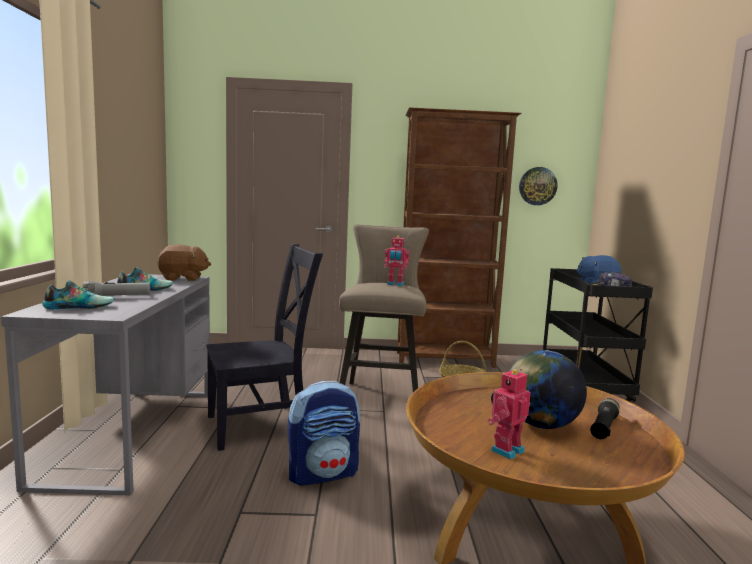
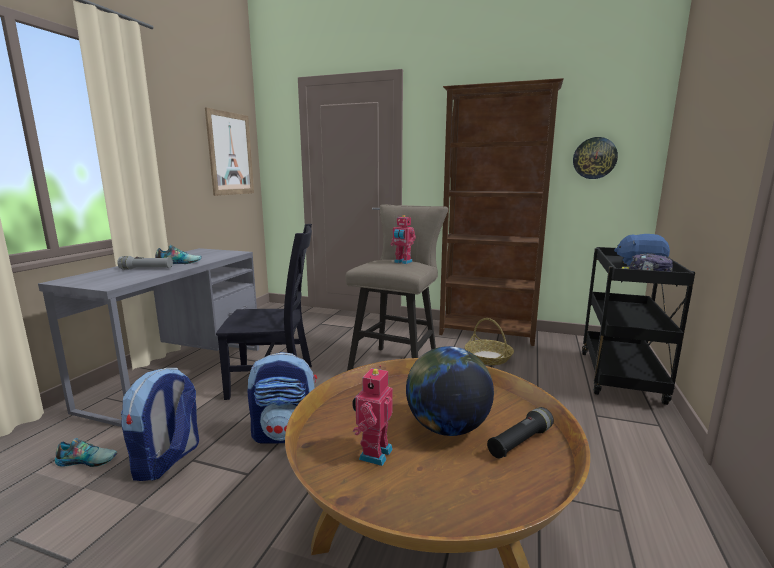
camera: 20 degrees right, 5 degrees up
(79, 306) = (103, 277): shoe -> shoe (88, 460)
(145, 159) = (230, 154): none -> picture
(183, 279) = (227, 253): brown plush toy -> none
(210, 518) = (167, 460): none -> backpack
(505, 450) = (373, 453): toy robot -> toy robot turned 45 degrees counterclockwise

